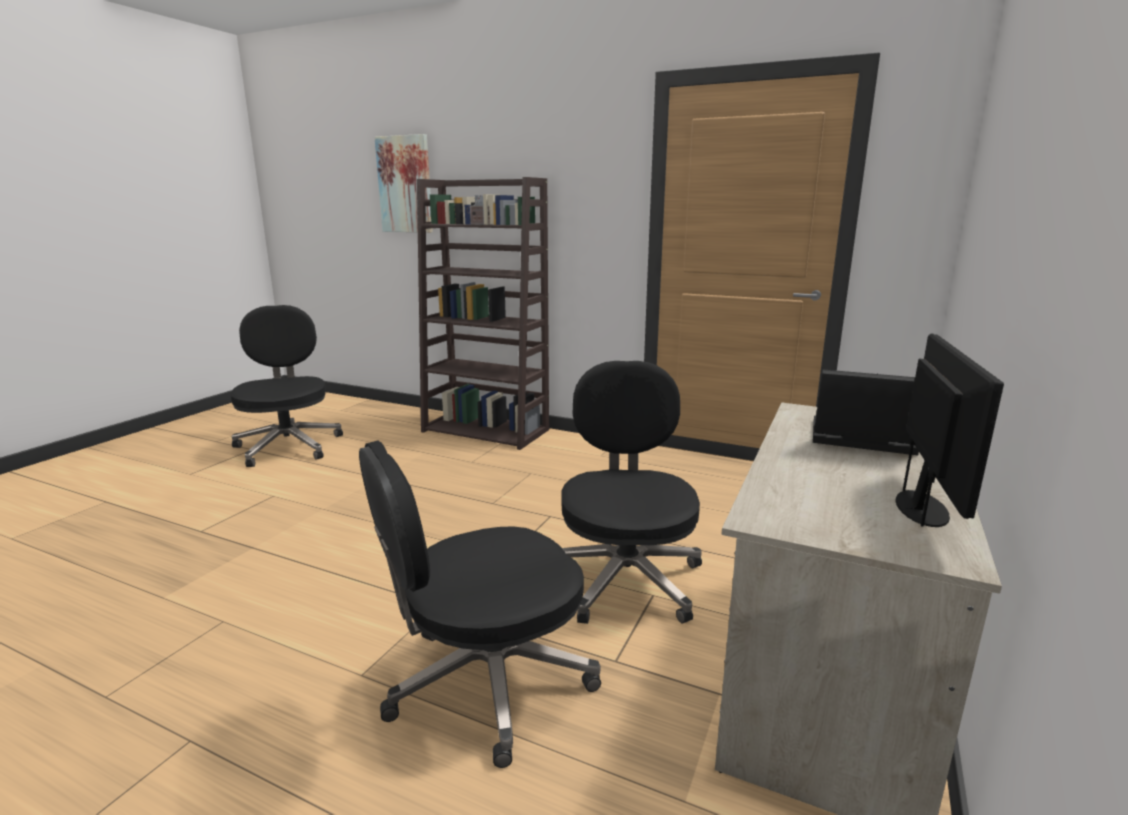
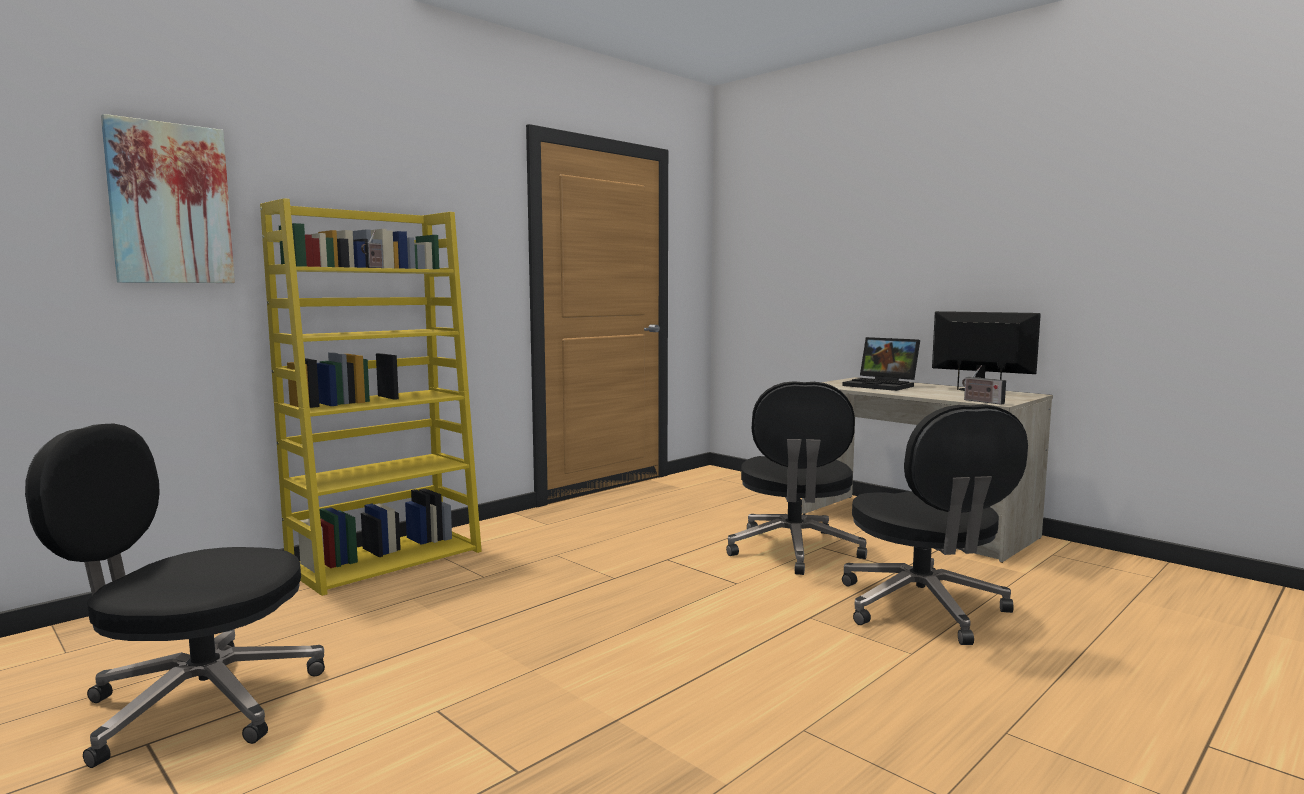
camera: 70 degrees left, 10 degrees down
(487, 430) = (387, 559): brown bookcase -> yellow bookcase
(625, 578) = (794, 550): black office chair -> black office chair turned 105 degrees counterclockwise
(758, 506) = (981, 401): none -> radio
(859, 440) = (882, 385): laptop -> laptop turned 90 degrees counterclockwise

